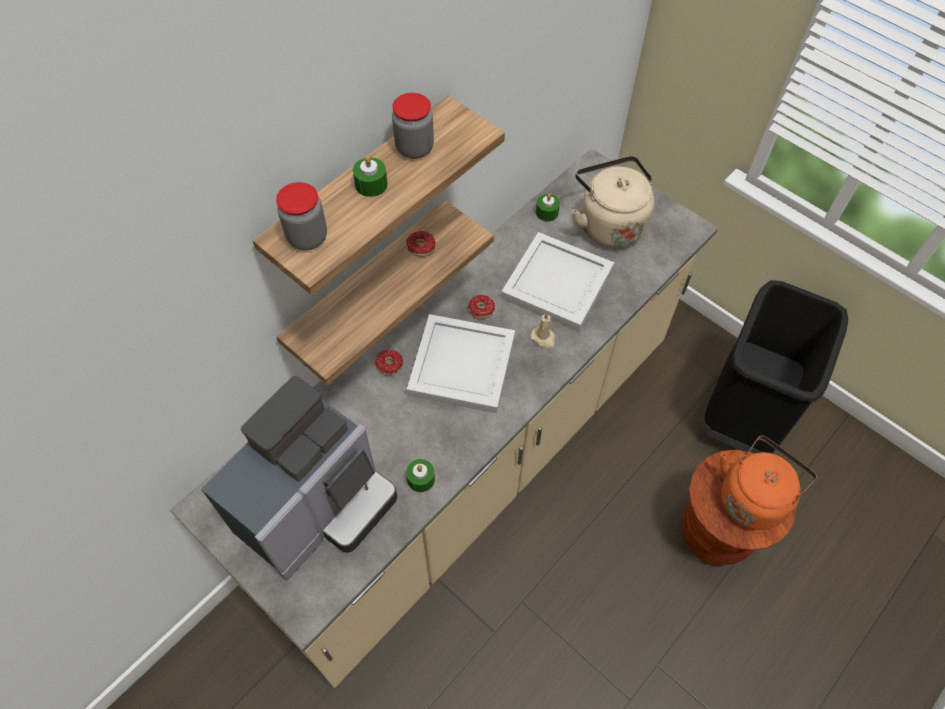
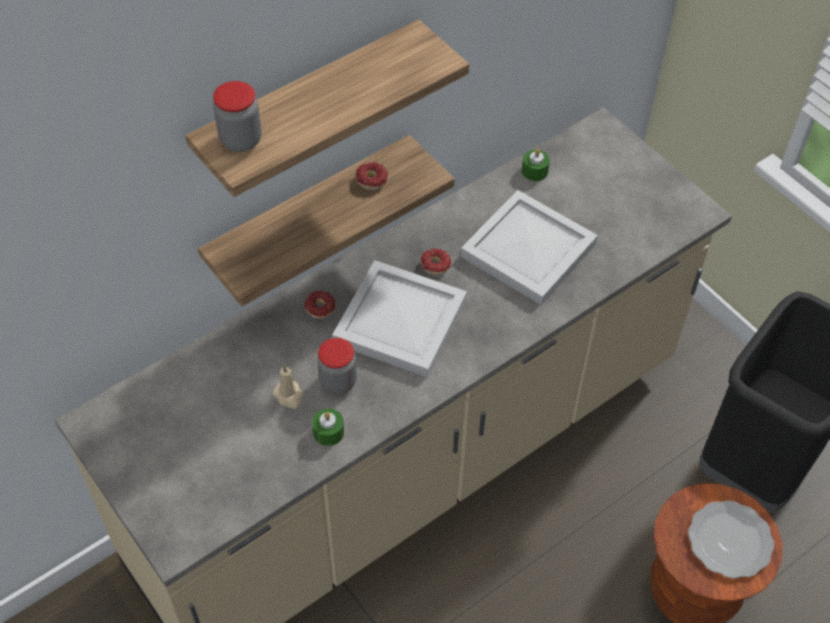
camera: 10 degrees right, 5 degrees down
(318, 508) = (210, 444): coffee machine -> none
(371, 184) = (317, 97): green candle -> none
(414, 148) = (370, 67): jar -> jar (338, 382)
(544, 338) = (499, 306): beige candle -> beige candle (289, 396)
(609, 223) = (604, 193): beige kettle -> none
(753, 497) = (731, 541): orange kettle -> plate

